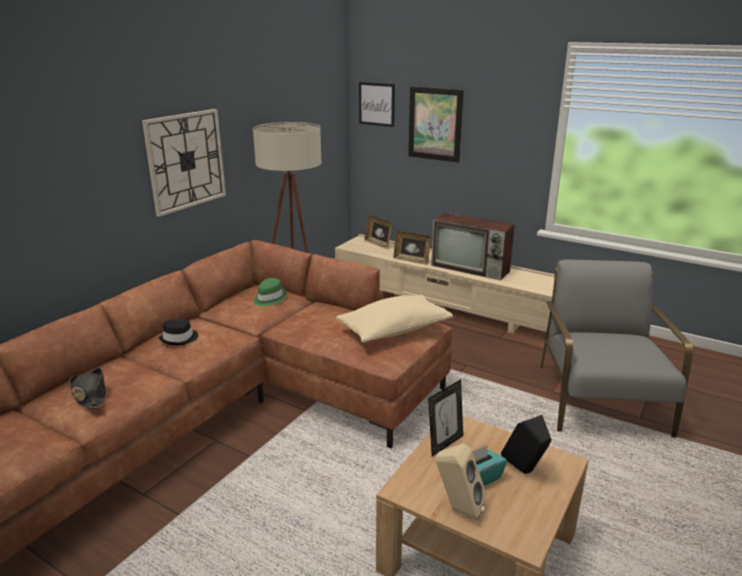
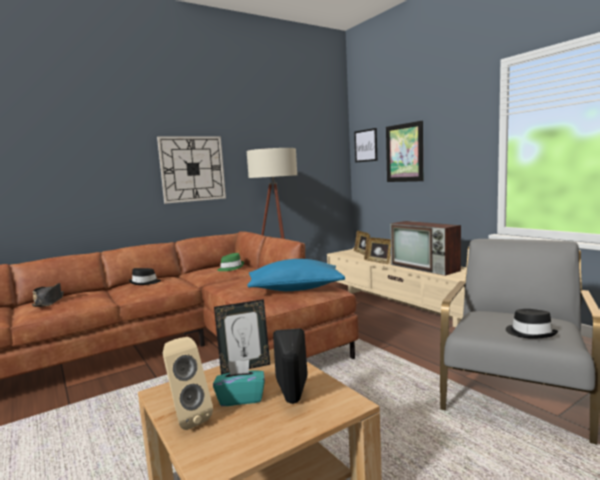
camera: 25 degrees right, 15 degrees down
(394, 330) = (295, 289): beige pillow -> blue pillow
(636, 360) = (530, 333): none -> black hat

